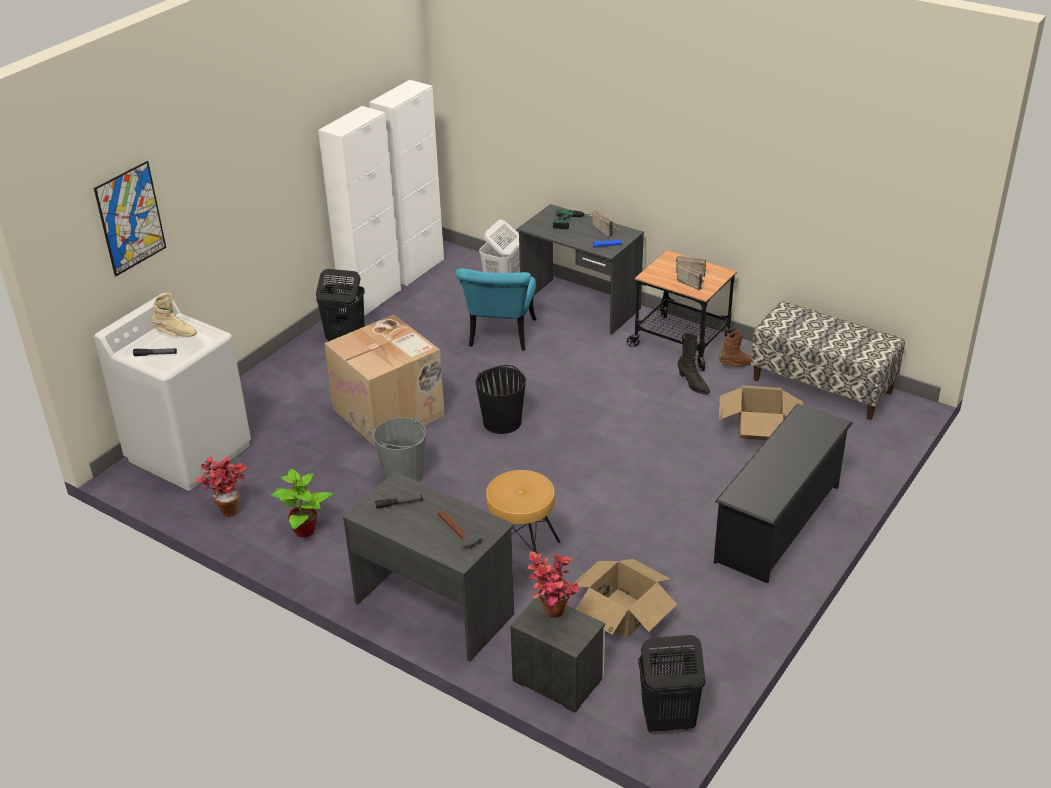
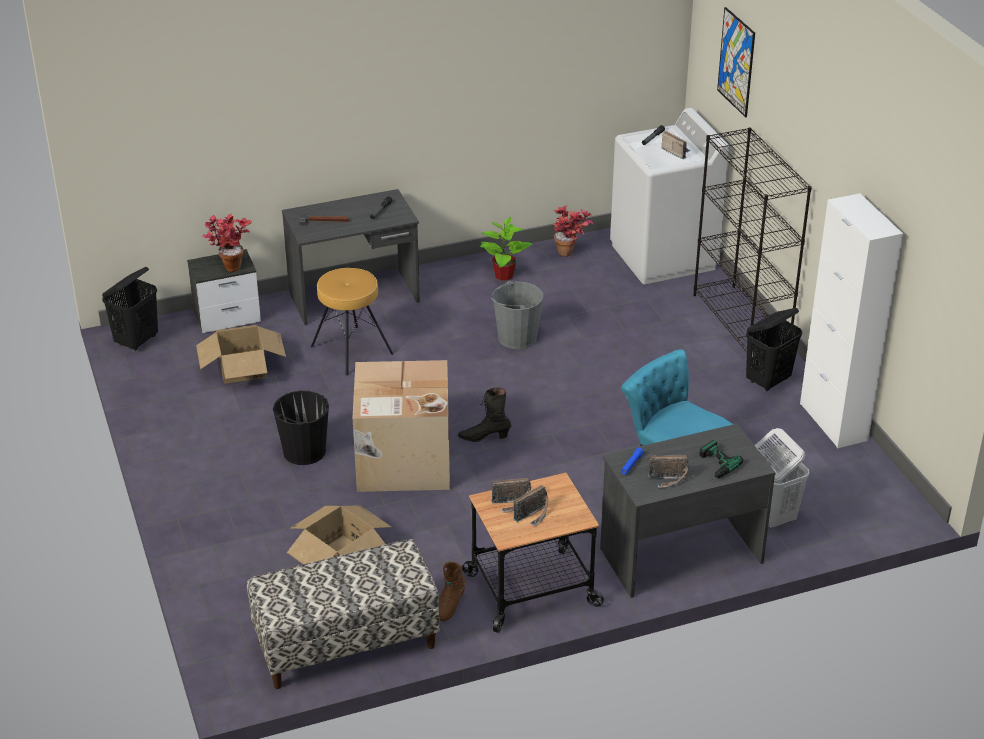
camera: 125 degrees right, 0 degrees up
(175, 333) = (676, 152): beige boot -> radio
(270, 376) = (741, 322): none -> black bookcase
(390, 412) = (613, 362): cardboard box -> cardboard box (402, 462)
(415, 269) = (879, 475): white cabinet -> none
(502, 421) = (530, 414): black bucket -> black bucket (304, 451)
(693, 384) = (453, 555): black boot -> black boot (484, 437)
(778, 523) = (219, 491): black shoe rack -> none

